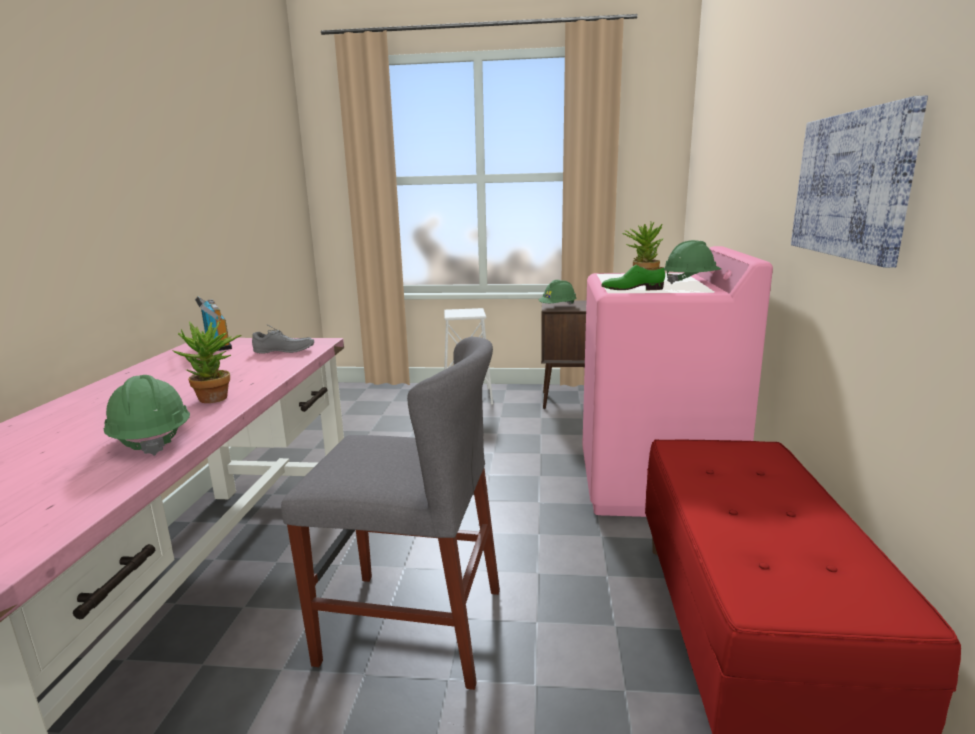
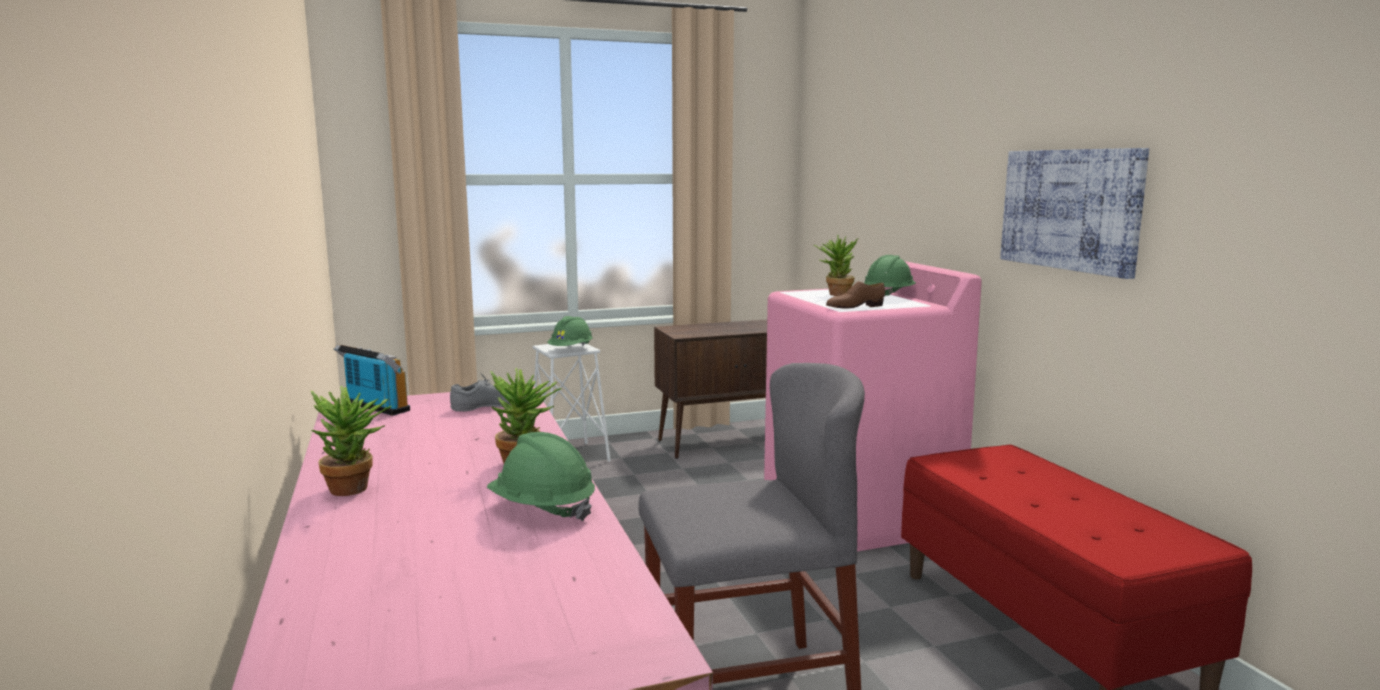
camera: 25 degrees left, 5 degrees down
(86, 403) = (356, 489): none -> potted plant
(558, 307) = (686, 333): green hard hat -> green hard hat (571, 350)
(632, 289) = (854, 307): green shoe -> brown shoe

